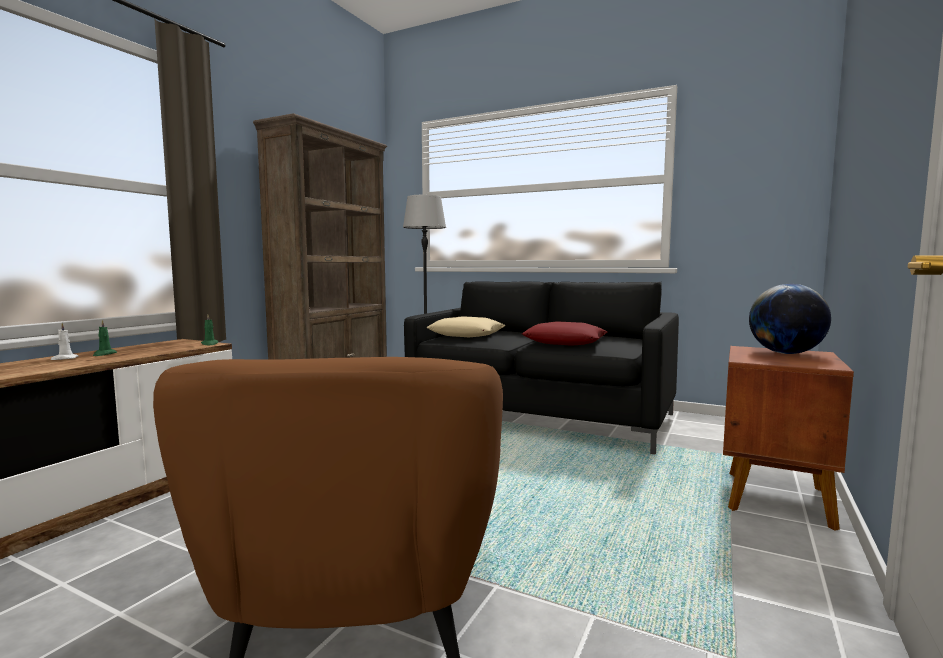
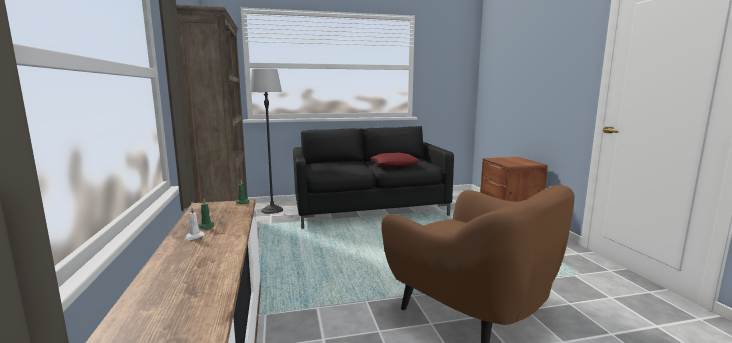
camera: 40 degrees left, 5 degrees up
(466, 334) = (327, 167): beige pillow -> none
(785, 353) = (510, 159): globe -> none

